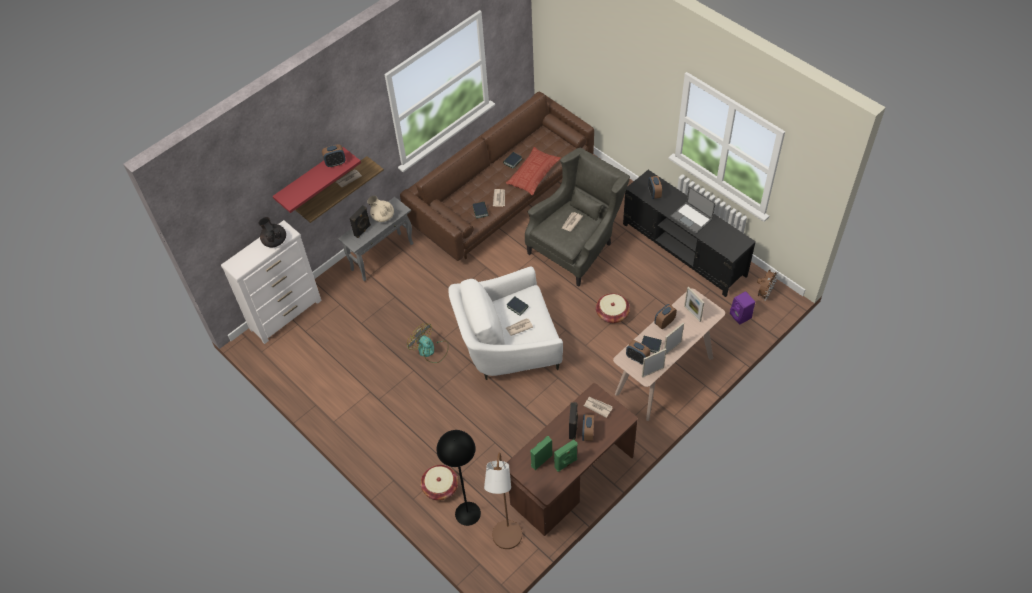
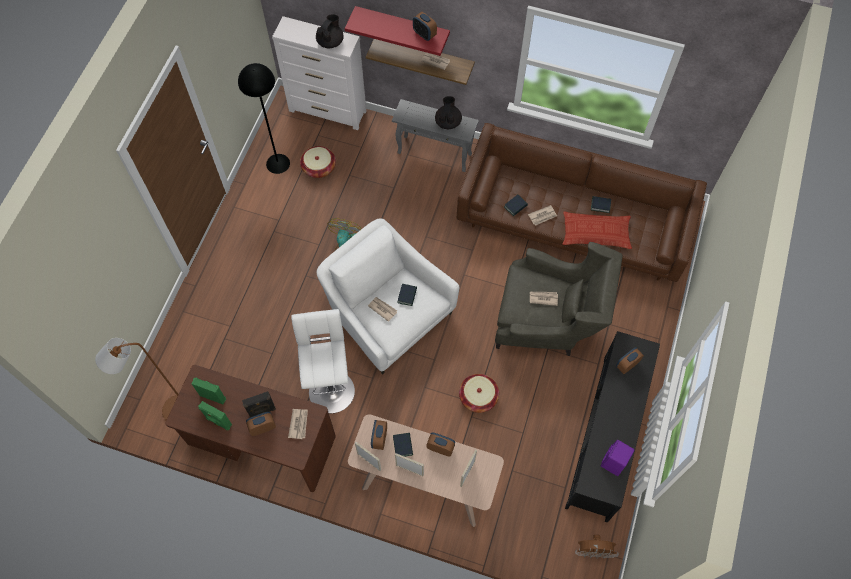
camera: 60 degrees right, 10 degrees up
(363, 230) = (421, 114): black speaker -> none
(382, 216) = (448, 122): beige teapot -> black teapot
(440, 487) = (204, 328): basket -> basket (319, 167)
(467, 513) = (186, 365): black floor lamp -> black floor lamp (277, 163)
(550, 410) = (331, 388): none -> white stool
(692, 218) = (615, 420): laptop -> none
(741, 316) = (547, 536): purple speaker -> purple speaker (613, 463)

